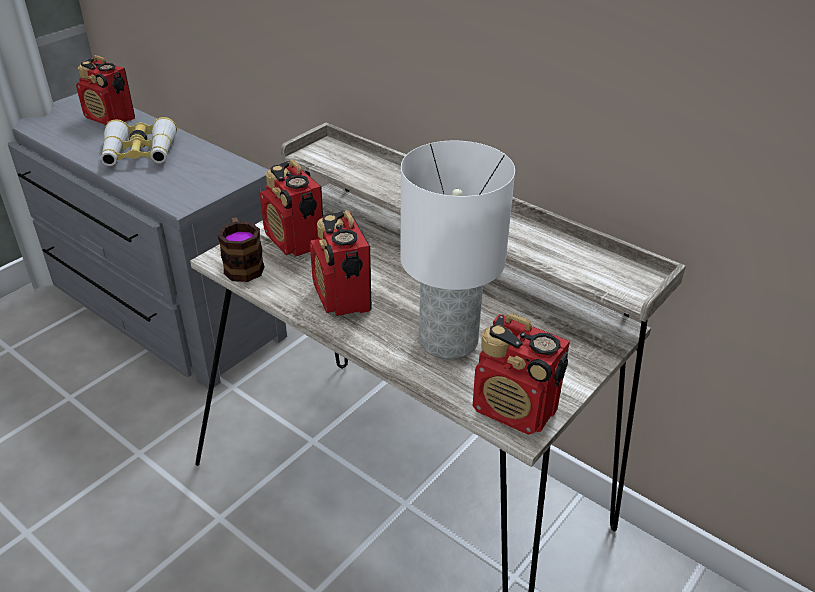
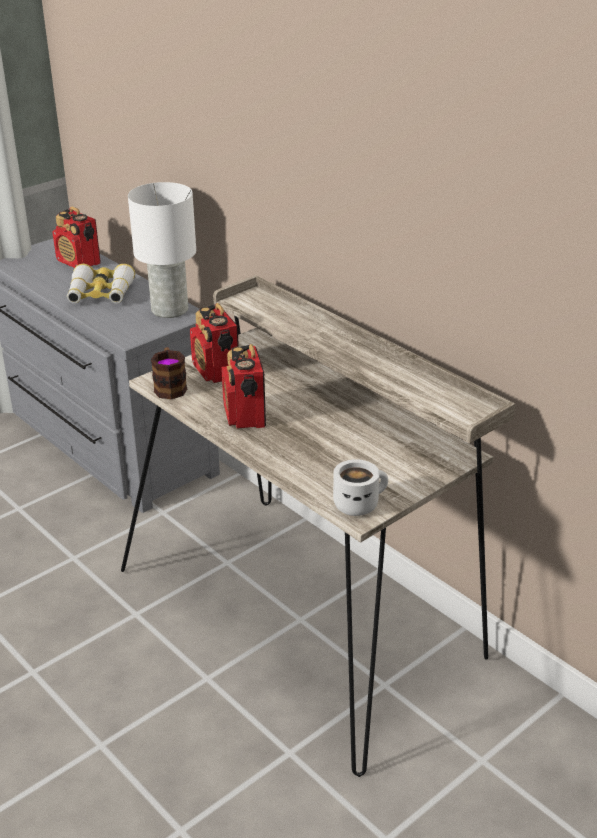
camera: 10 degrees right, 5 degrees down
(448, 339) = (322, 452): white table lamp -> white table lamp (170, 309)
(515, 410) = (358, 503): radio -> white mug

